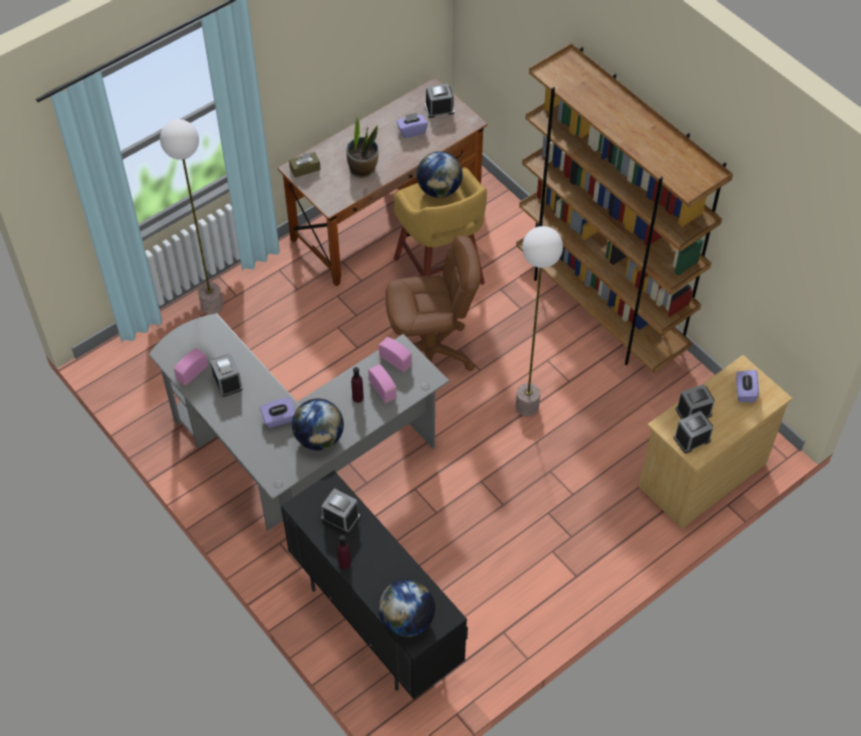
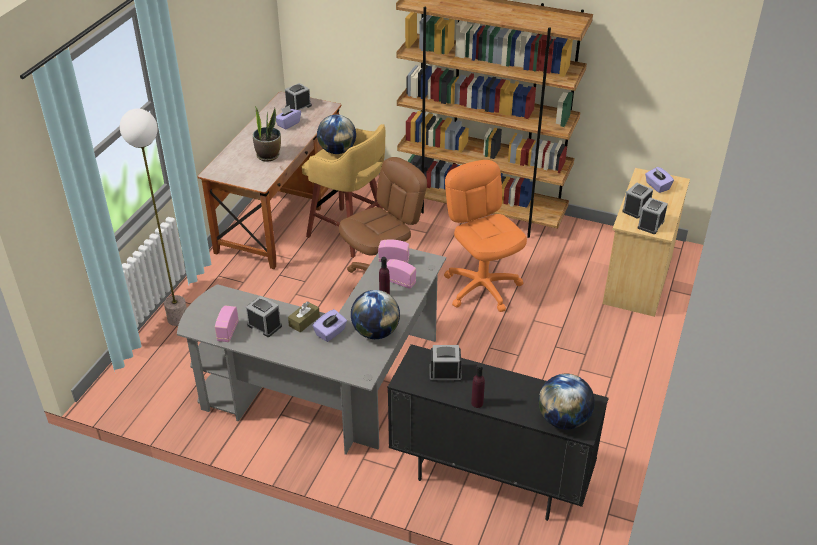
camera: 30 degrees left, 15 degrees down
(305, 169) = (221, 170): brown tissue box -> brown tissue box (304, 321)
(527, 406) = (482, 287): floor lamp -> orange office chair

